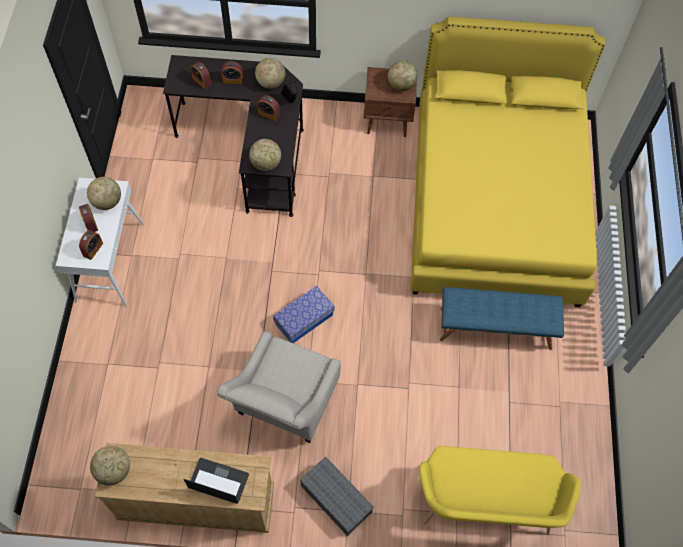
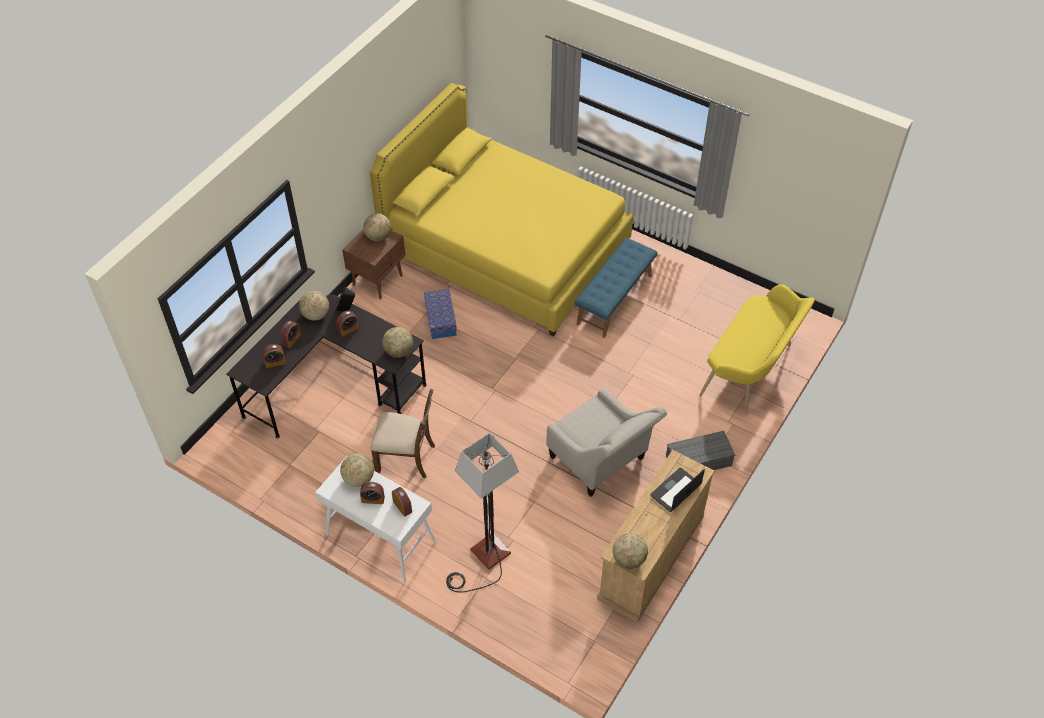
camera: 60 degrees left, 10 degrees down
(126, 354) = (484, 560): none -> floor lamp
(204, 240) = (406, 457): none -> brown chair
(304, 319) = (531, 417): storage box -> storage box (440, 320)

